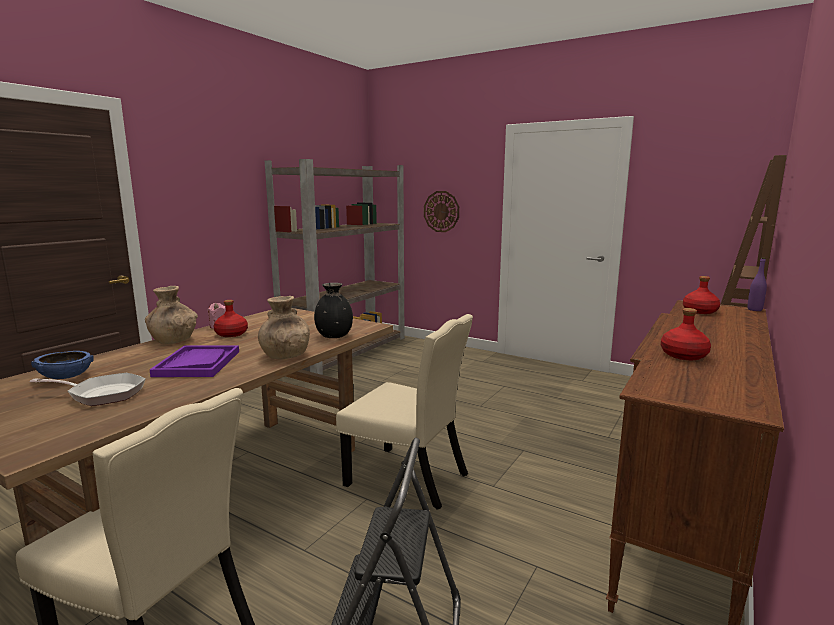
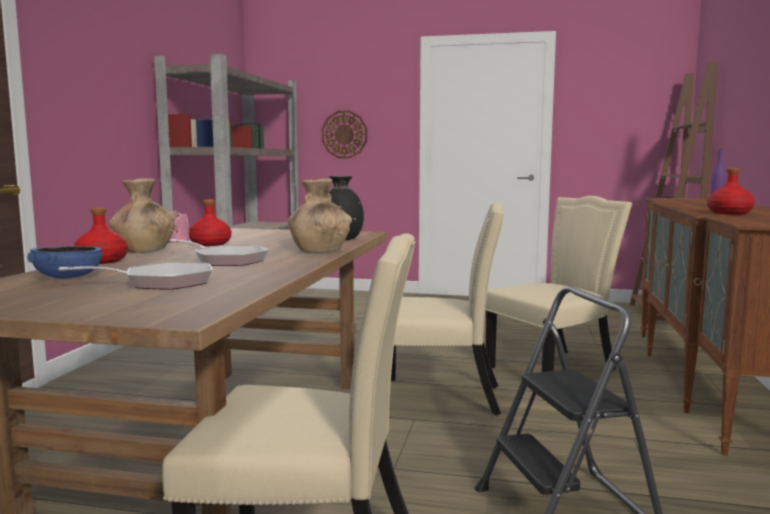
camera: 20 degrees left, 5 degrees down
(197, 363) = (226, 260): purple tray -> frying pan
(533, 464) = (551, 370): none -> beige chair
(699, 311) = (678, 200): red bottle -> red bottle (101, 261)

